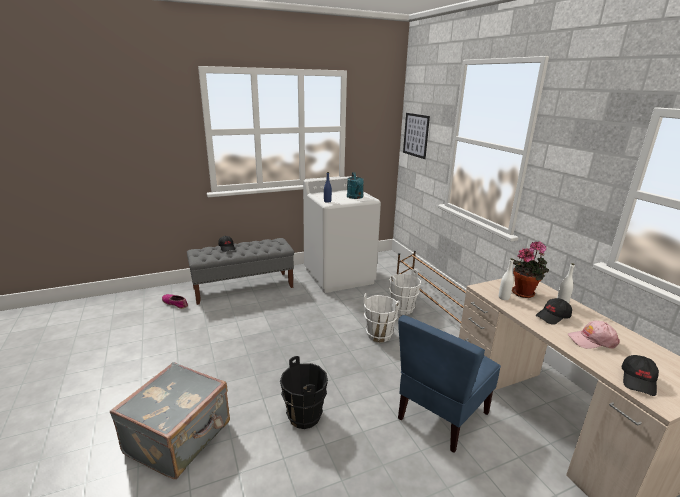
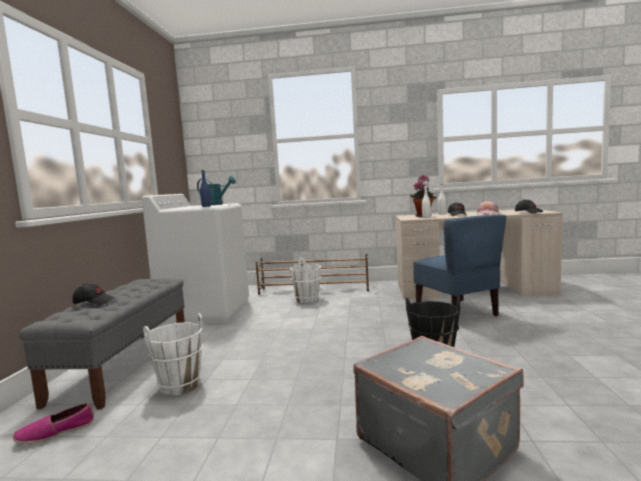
camera: 60 degrees left, 15 degrees down
(379, 335) = (336, 313): white bucket -> white bucket (180, 385)
(416, 135) = (214, 151): picture -> none

